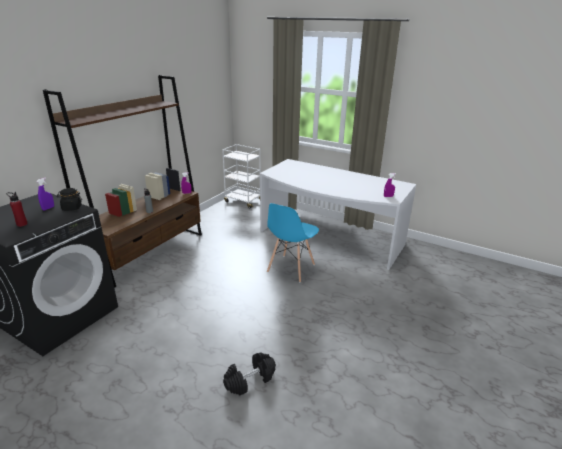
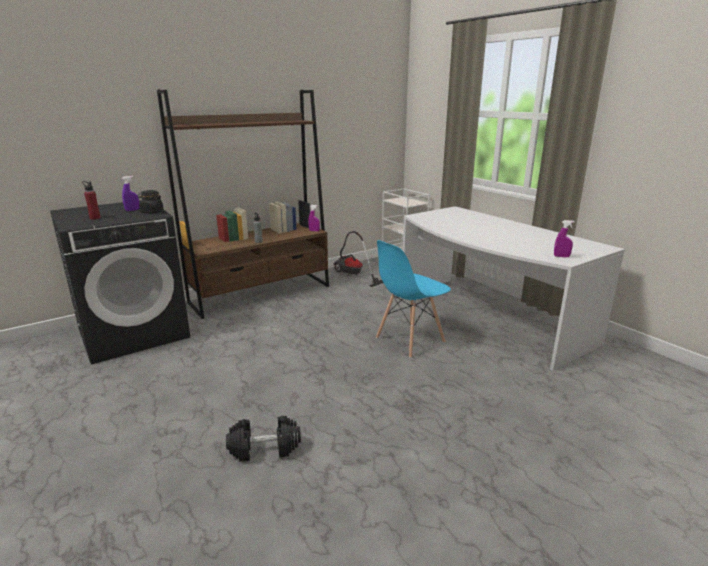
camera: 25 degrees right, 5 degrees down
(213, 221) = (353, 275): none -> vacuum cleaner

